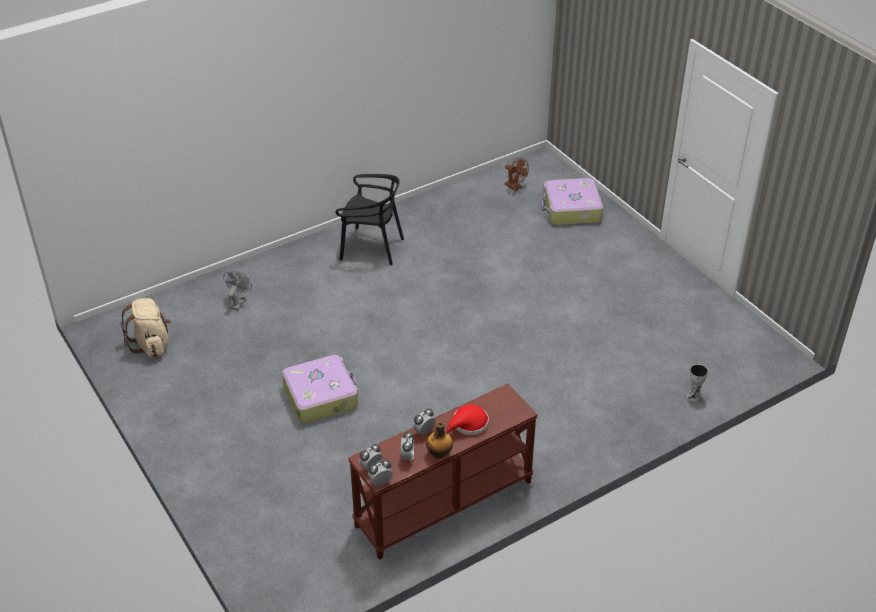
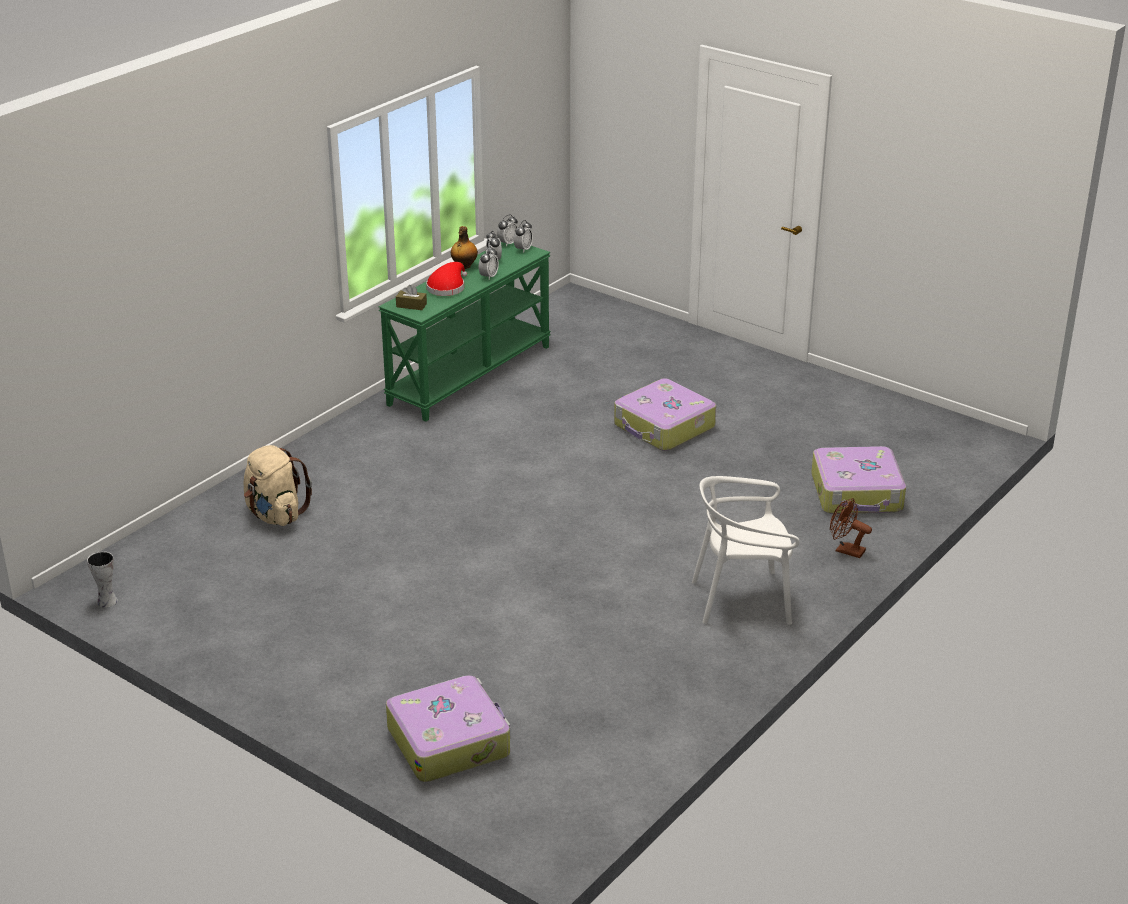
camera: 160 degrees right, 10 degrees down
(151, 344) = (908, 432): beige backpack -> beige backpack (275, 515)
(238, 302) = (857, 493): grey fan -> suitcase
(371, 248) = (742, 600): black chair -> white chair
(444, 505) = (469, 374): brown console table -> green console table
(508, 407) = (411, 305): none -> brown tissue box
(515, 187) = (571, 763): brown fan -> brown fan (845, 550)
(694, 396) = (205, 514): vase -> vase (106, 601)

